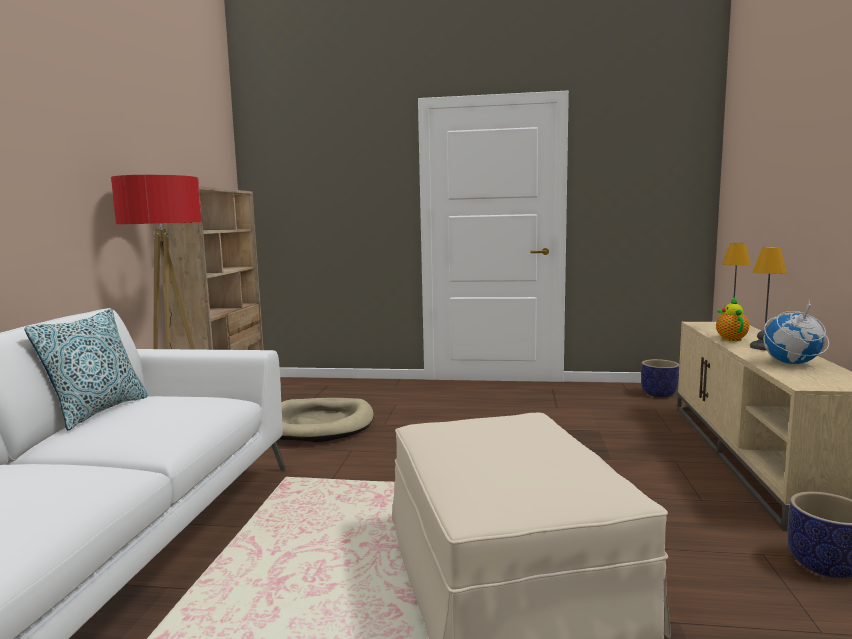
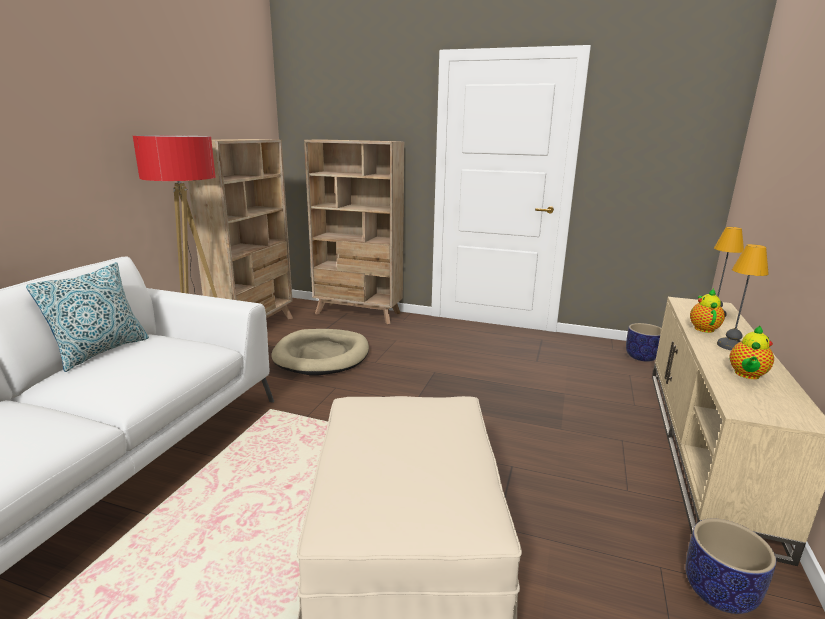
camera: 10 degrees right, 10 degrees up
(341, 384) = (358, 313): none -> beige bookcase
(791, 363) = (747, 375): globe -> teapot

